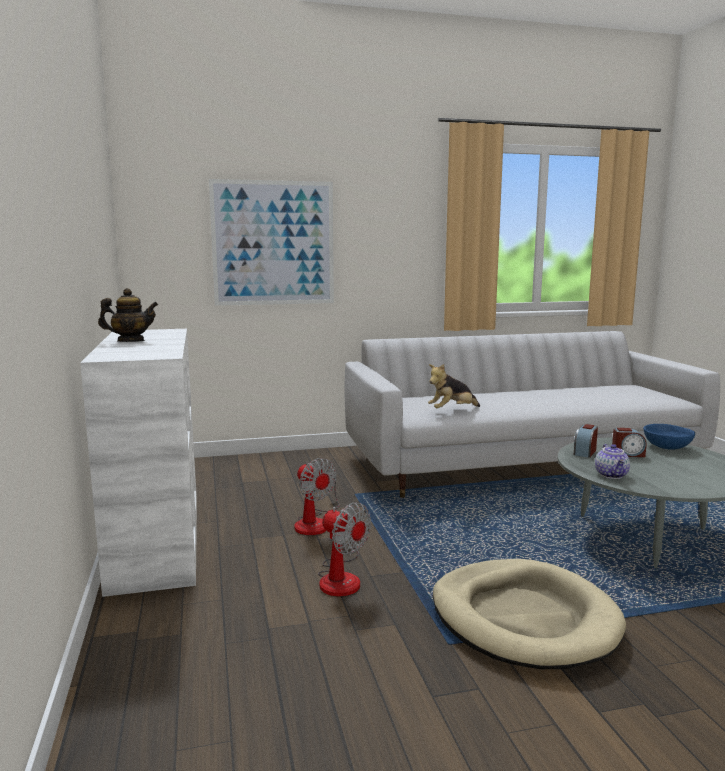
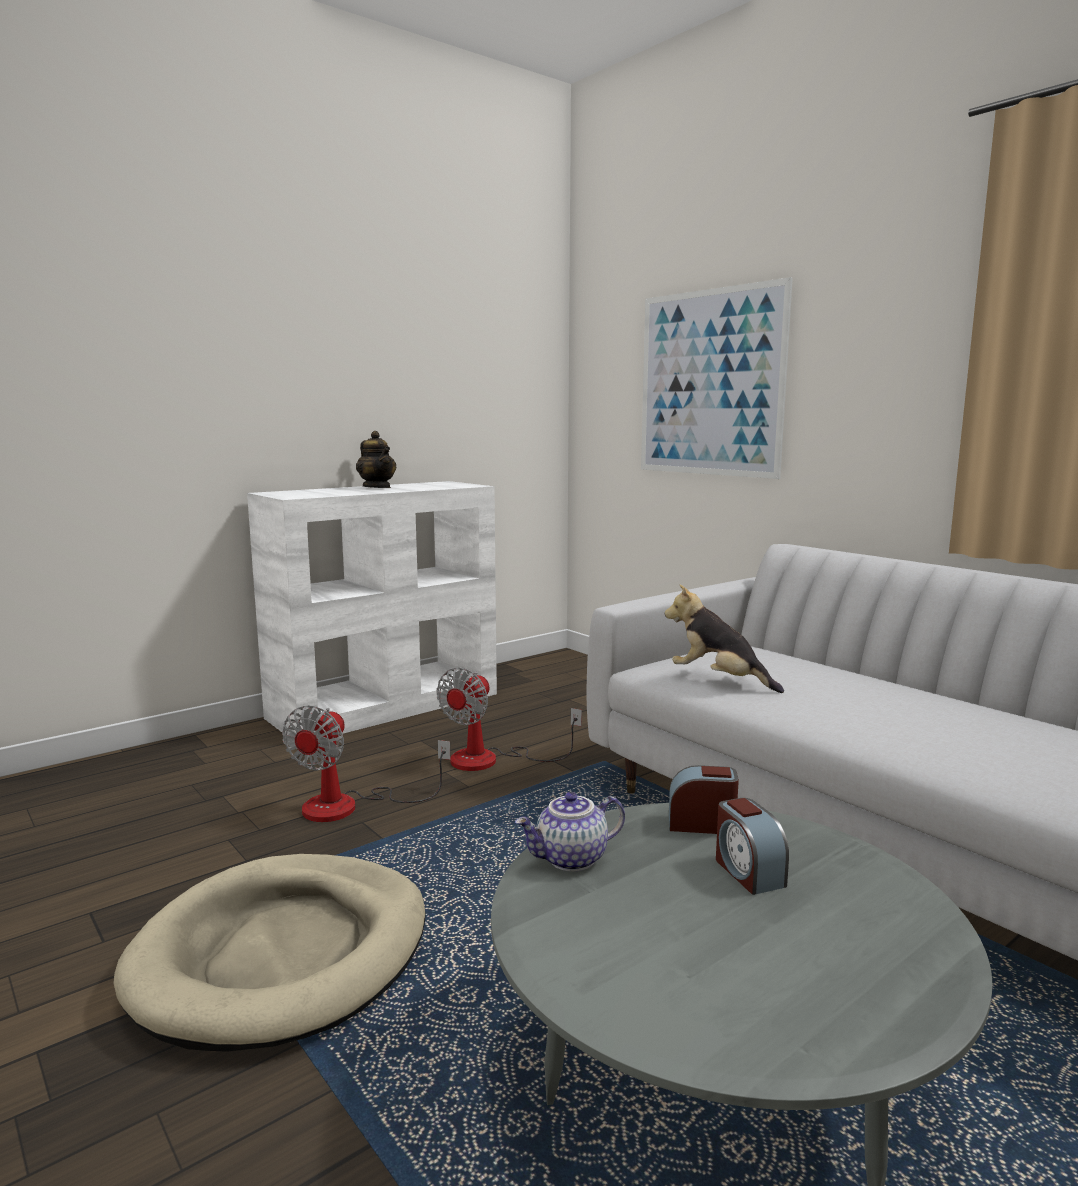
camera: 65 degrees right, 0 degrees up
(668, 447) = (889, 926): blue bowl -> none

